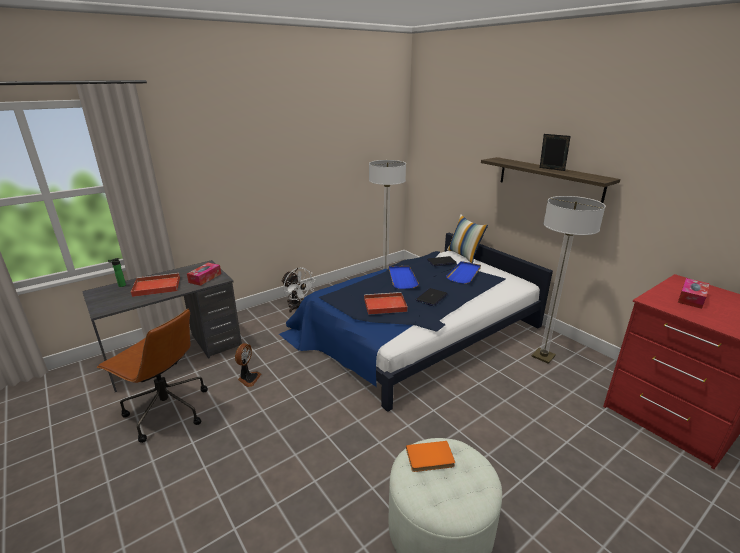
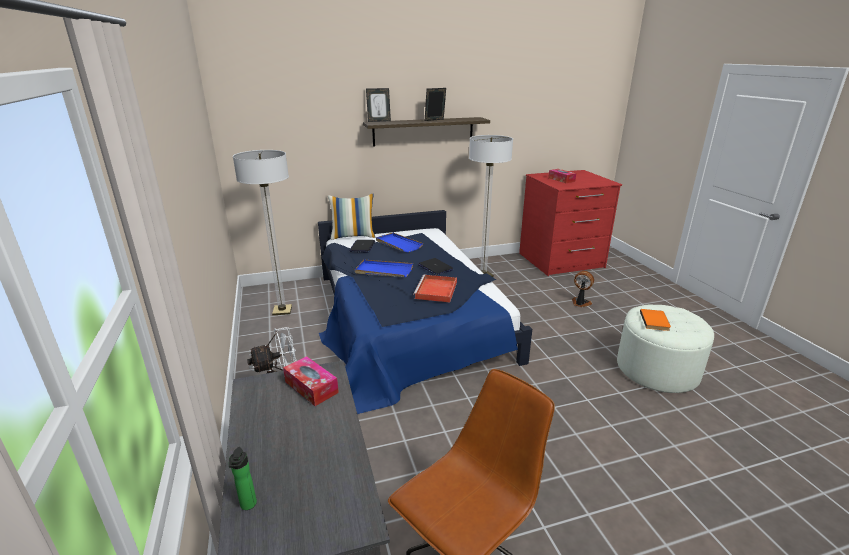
camera: 70 degrees left, 0 degrees up
(156, 287) = (300, 447): red tray -> none
(248, 378) = (430, 460): fan -> fan (580, 303)
(507, 159) = (379, 121): none -> picture frame

